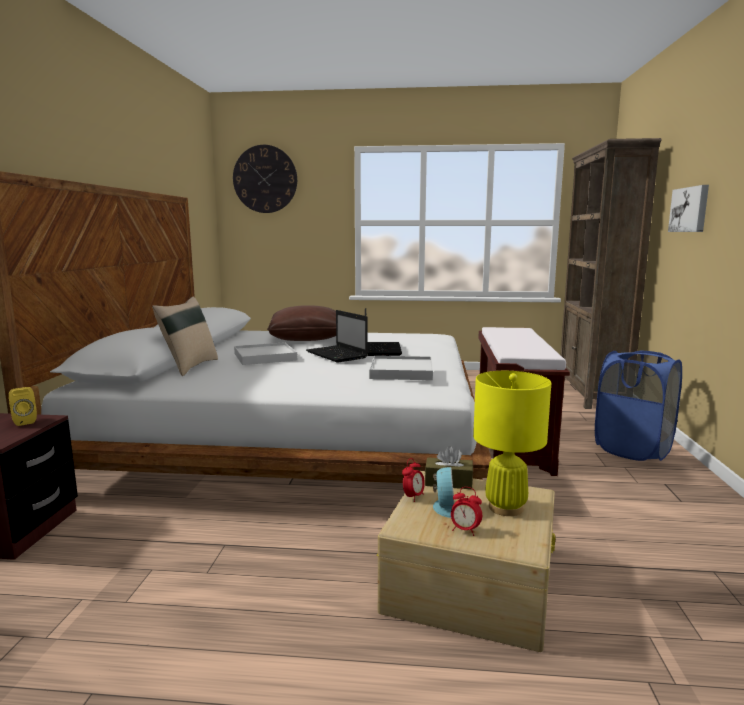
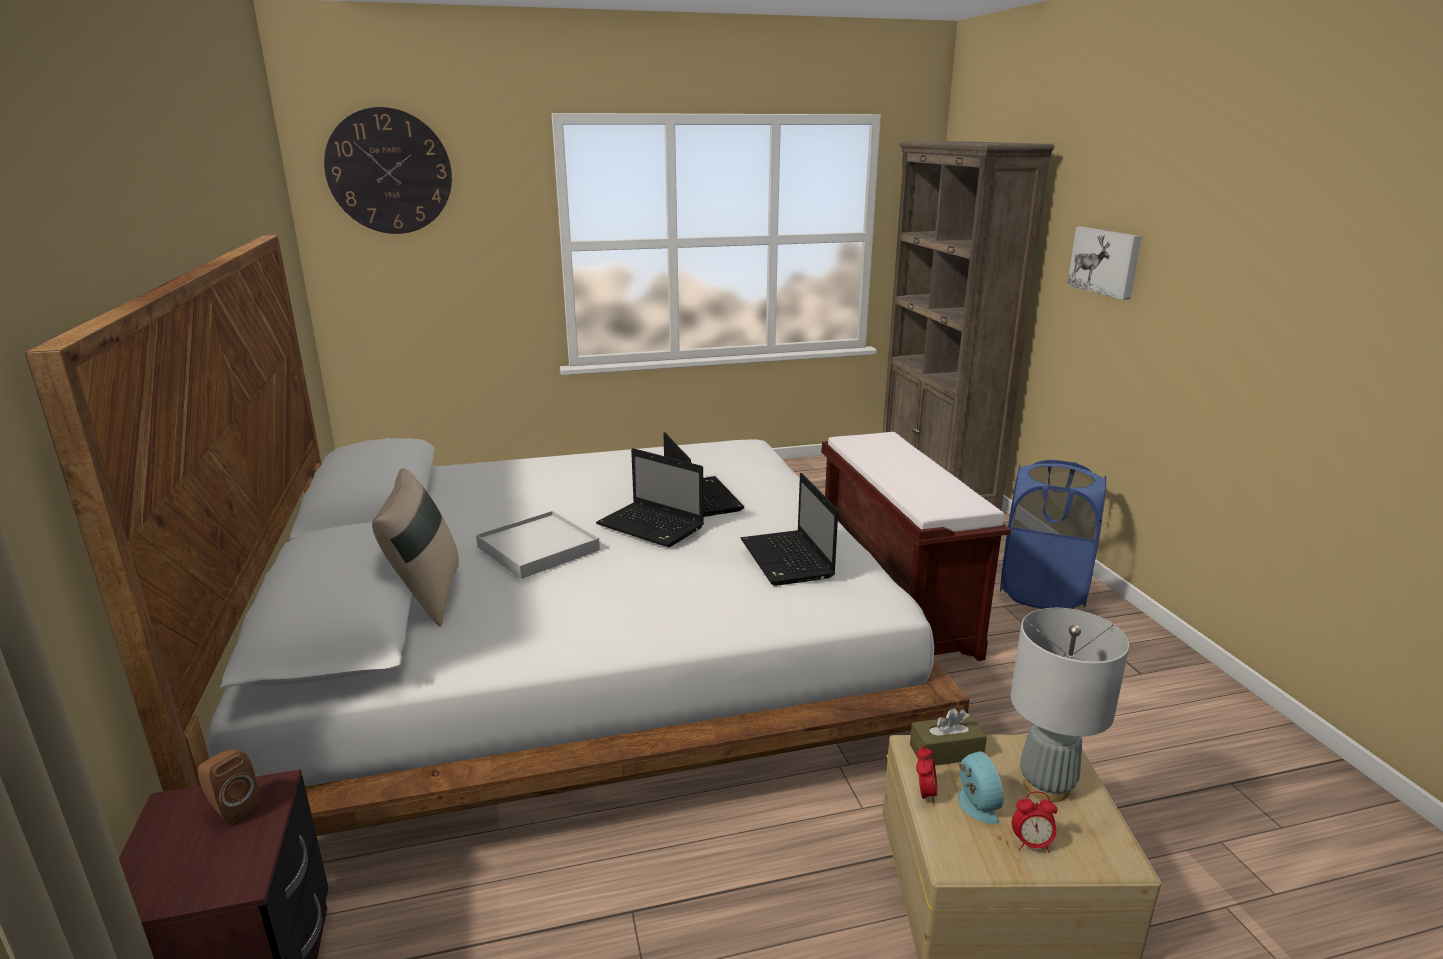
camera: 20 degrees left, 10 degrees up
(24, 421) = (232, 808): yellow speaker -> brown speaker
(307, 338) = (558, 482): brown pillow -> none
(401, 372) = (788, 560): white tray -> laptop
(506, 508) = (1047, 785): yellow table lamp -> grey table lamp

